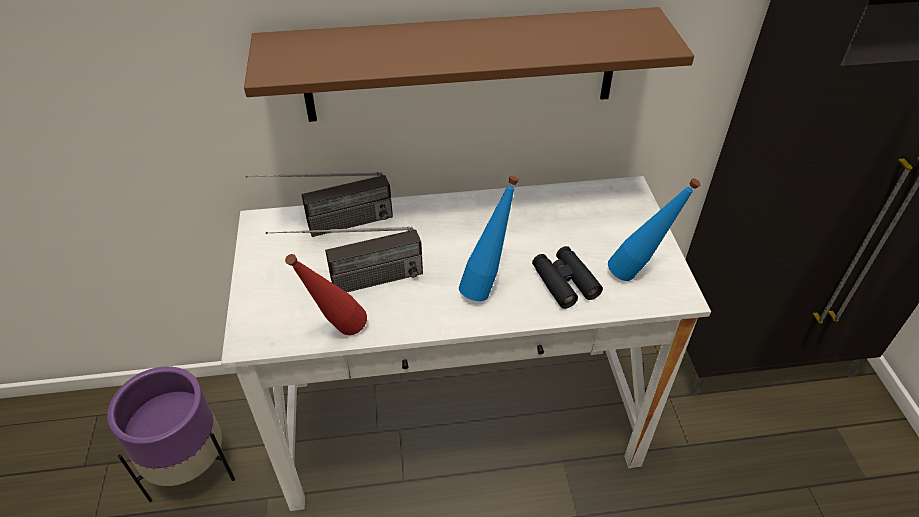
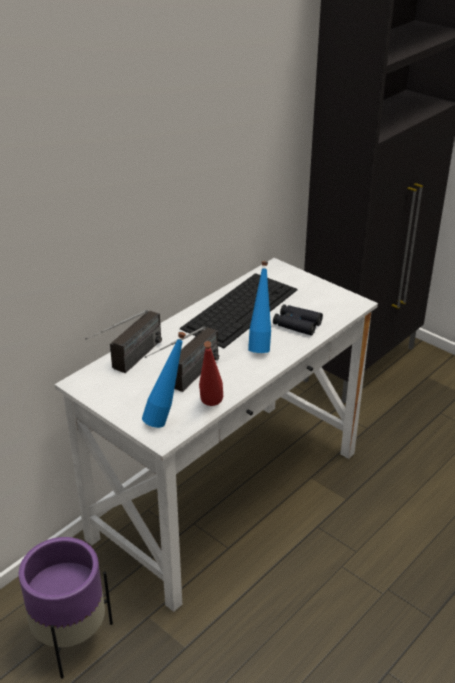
camera: 40 degrees left, 10 degrees down
(461, 66) = (174, 216): brown shelf -> none
(524, 223) = (240, 308): none -> keyboard
(638, 274) = (327, 303): blue bottle -> blue bottle (166, 419)

